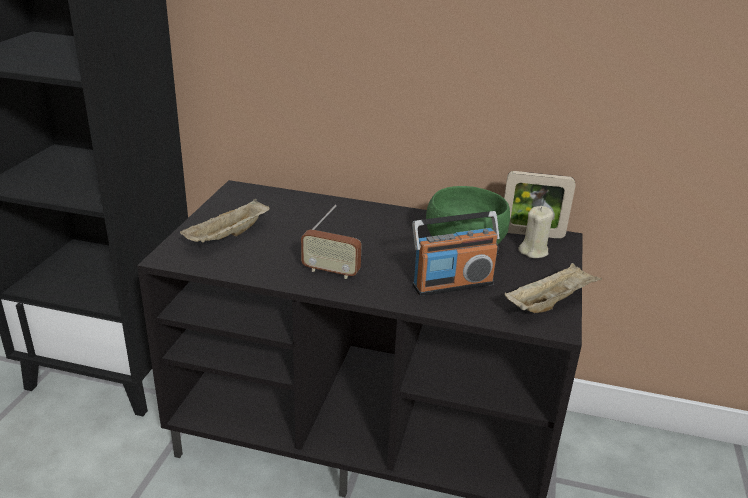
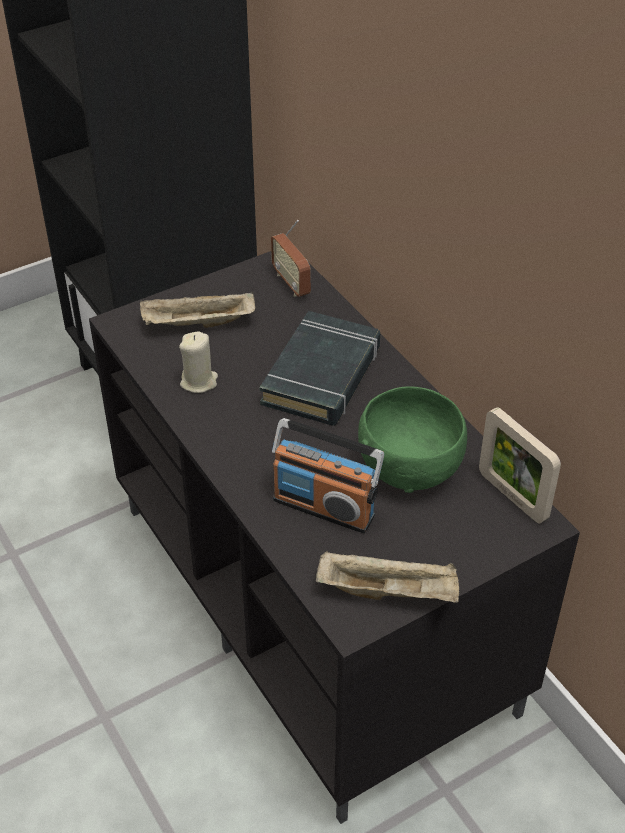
camera: 45 degrees right, 15 degrees up
(331, 271) = (233, 421): radio -> radio (291, 283)
(349, 228) = (322, 375): none -> black book
(533, 251) = (475, 520): beige candle -> beige candle (199, 381)

